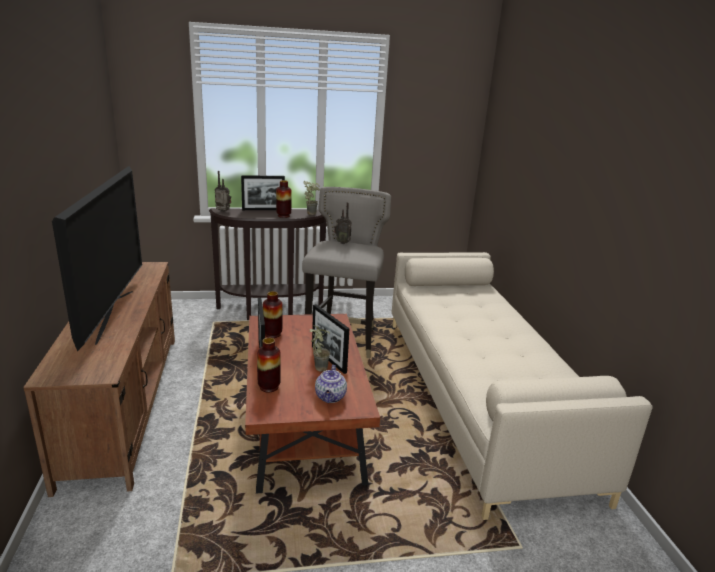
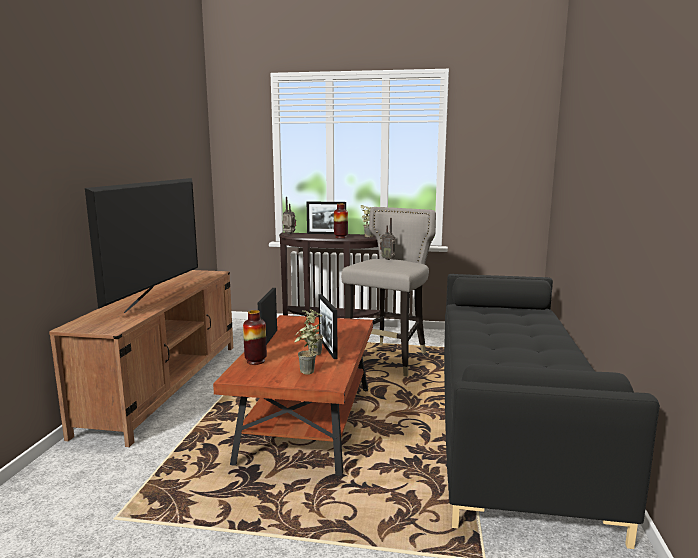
camera: 20 degrees right, 10 degrees down
(272, 334) = (289, 328): vase -> none
(330, 397) = (306, 374): teapot -> potted plant
(479, 397) = (511, 421): beige sofa -> black sofa

